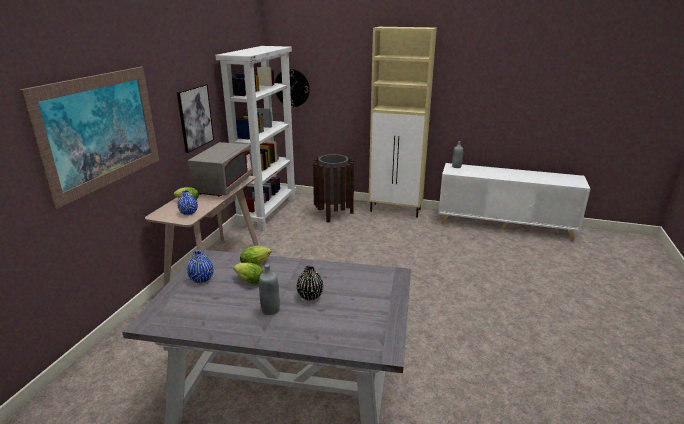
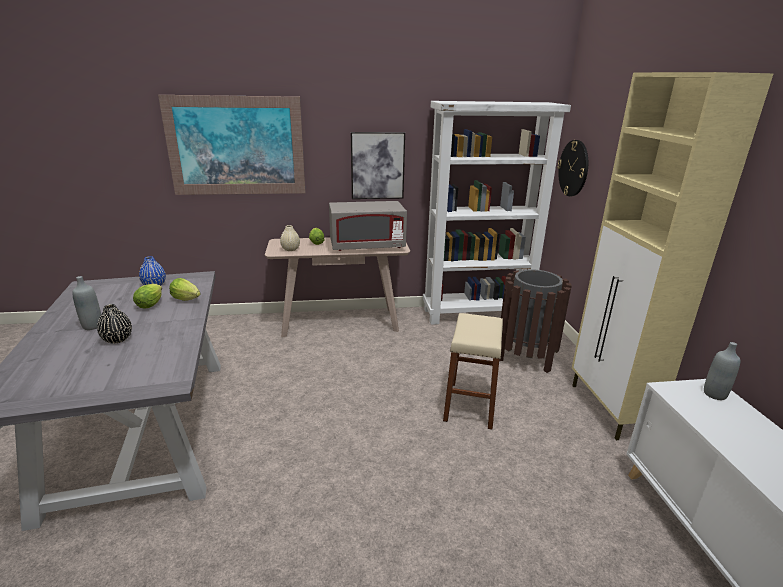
camera: 65 degrees right, 0 degrees up
(188, 213) = (290, 249): blue vase -> beige vase
(364, 243) = (470, 405): none -> beige stool

